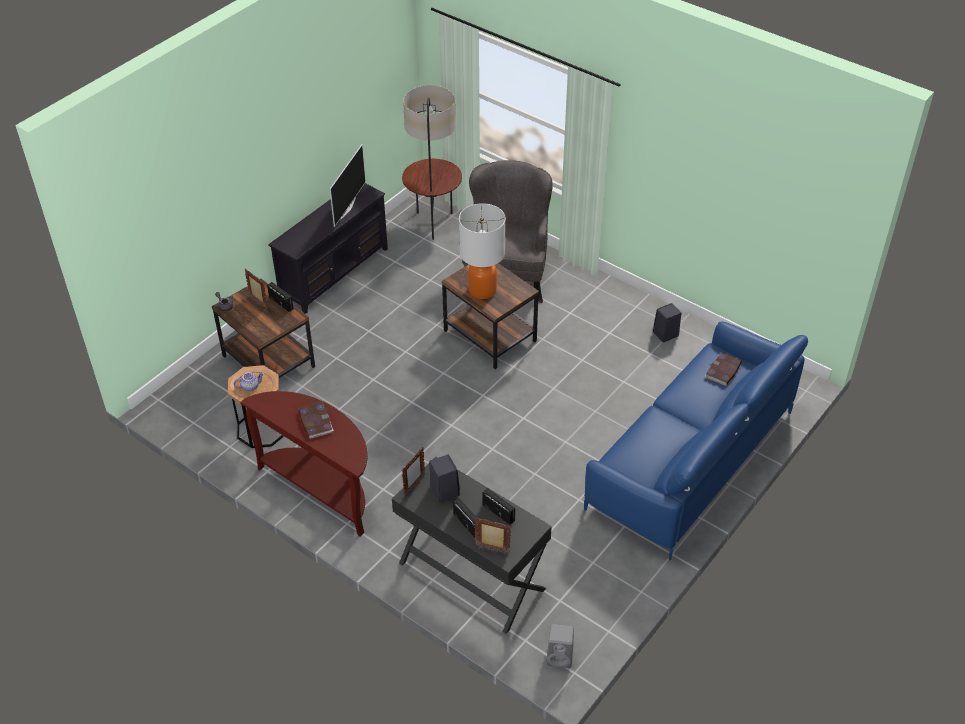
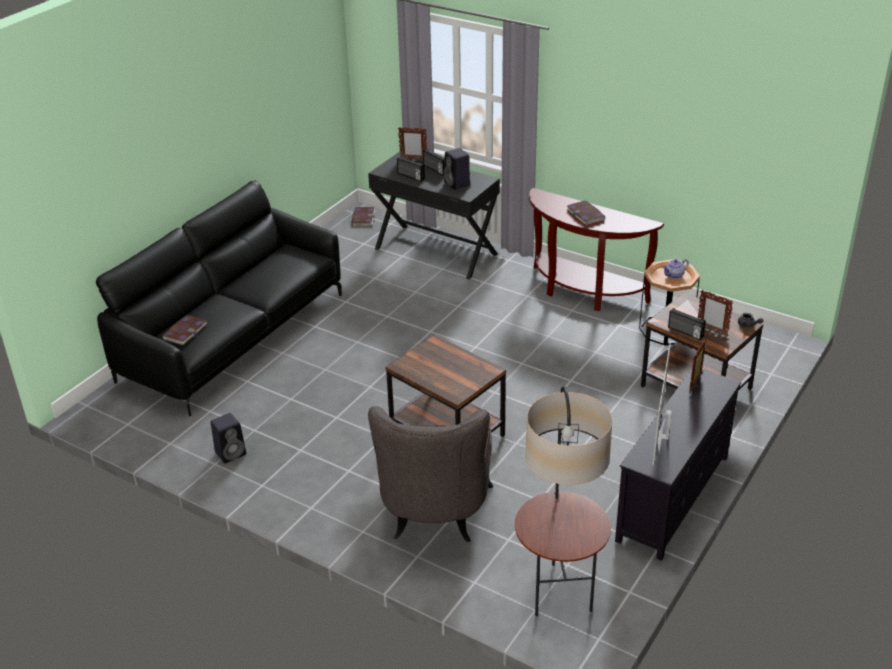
camera: 175 degrees right, 10 degrees down
(414, 486) = (483, 185): picture frame -> picture frame (695, 384)
(482, 290) = (453, 362): table lamp -> none
(560, 657) = (363, 218): grey speaker -> book
(690, 460) = (233, 336): blue sofa -> black sofa

